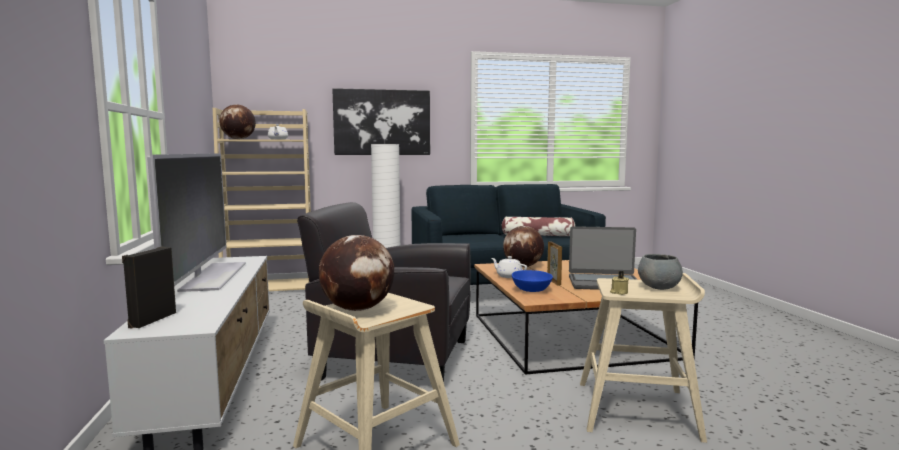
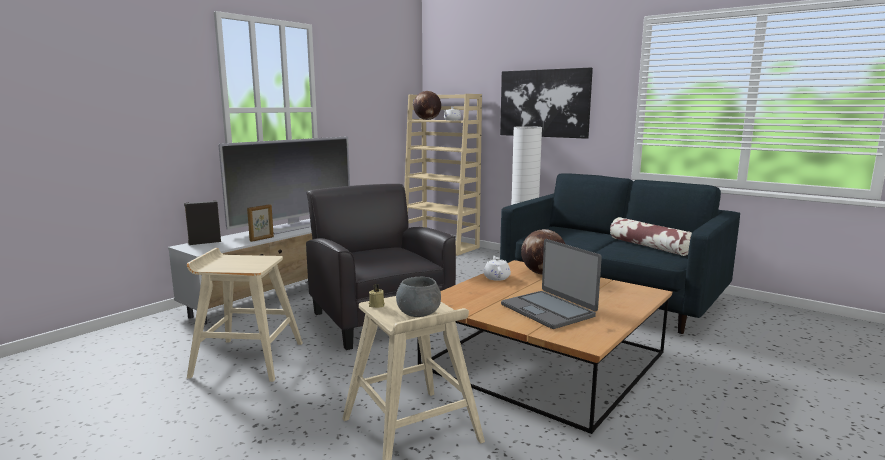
camera: 50 degrees right, 5 degrees up
(358, 309) = (229, 261): globe -> none
(532, 290) = (465, 294): blue bowl -> none
(554, 281) = (511, 294): picture frame -> picture frame (262, 239)

